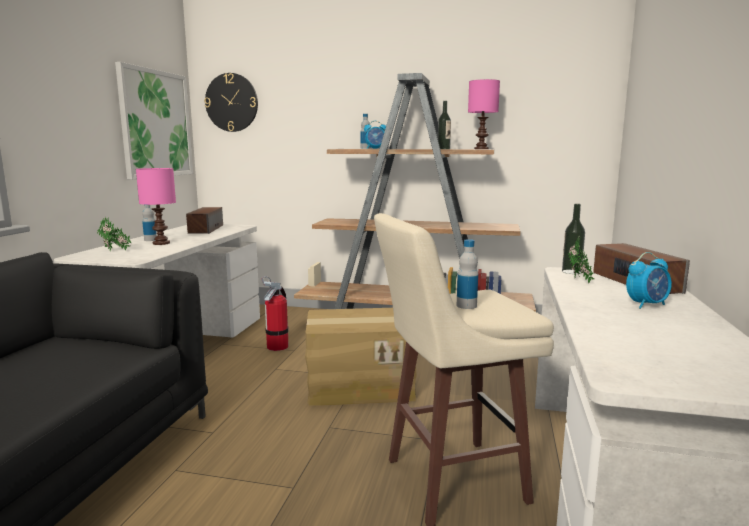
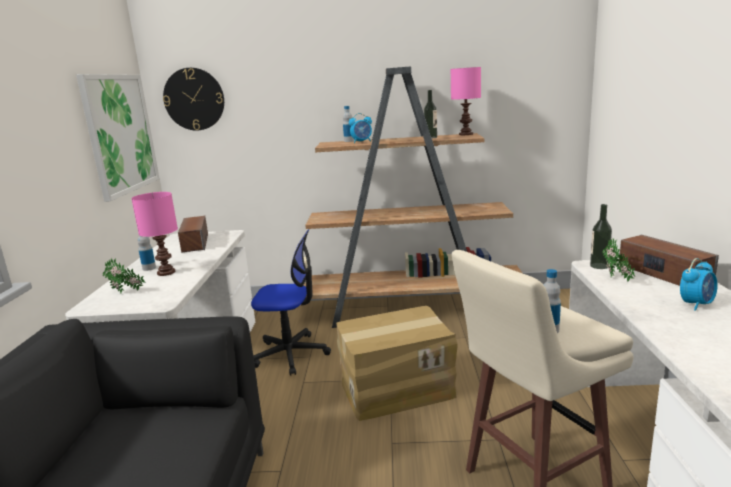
camera: 10 degrees left, 5 degrees up
(277, 346) = (291, 354): fire extinguisher -> office chair

